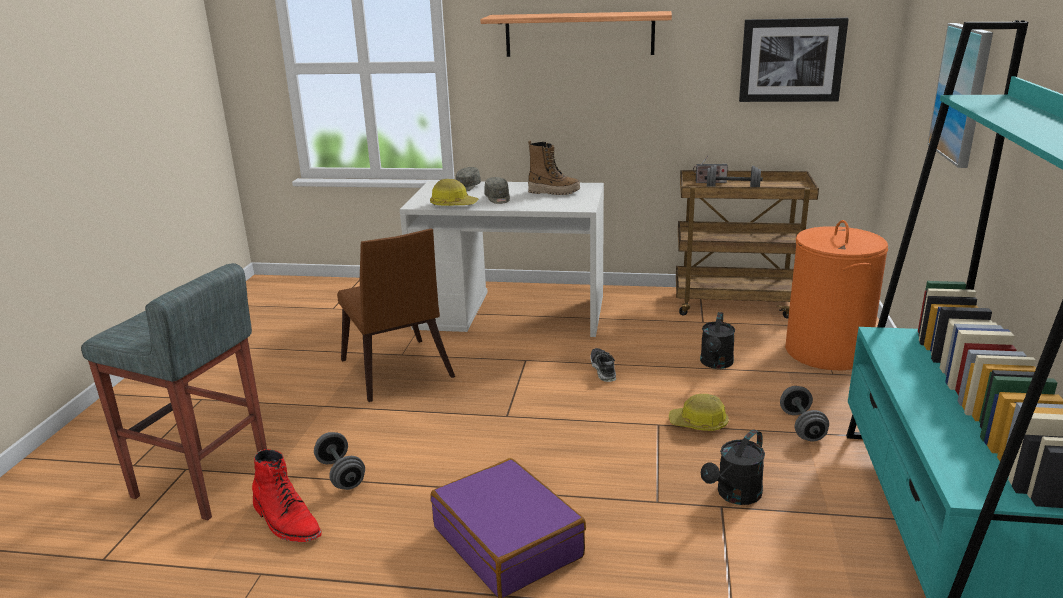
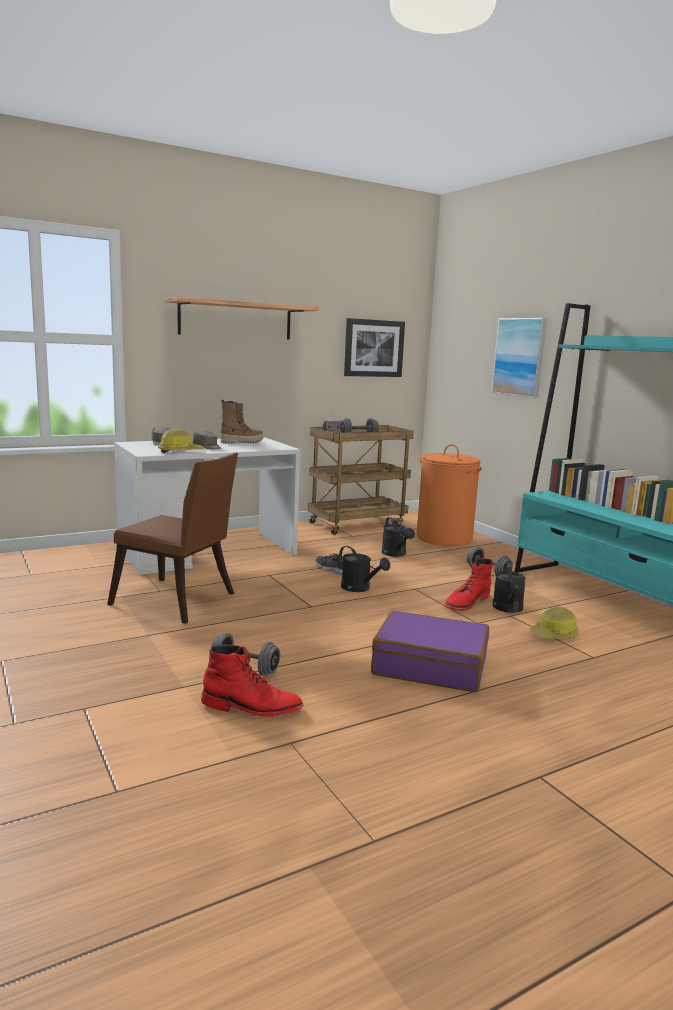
camera: 40 degrees left, 10 degrees down
(202, 483) = (123, 712): grey stool -> none
(593, 406) = (360, 588): none -> black watering can
(693, 466) = (466, 602): none -> red boot
(699, 423) = (435, 583): hard hat -> hard hat (554, 635)

